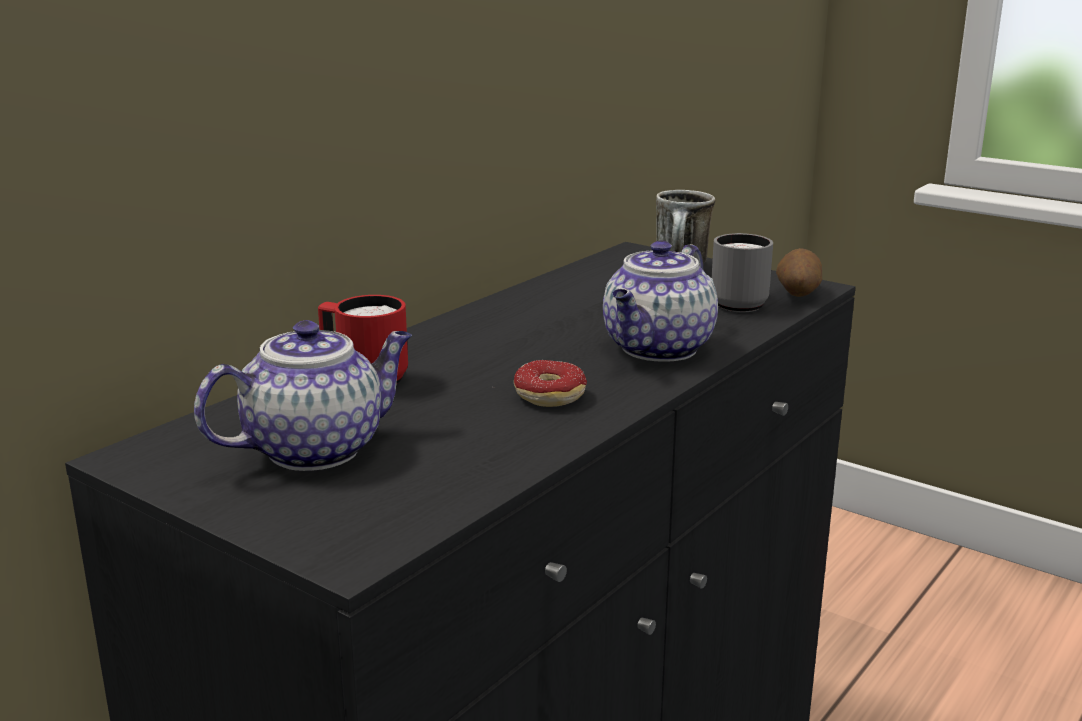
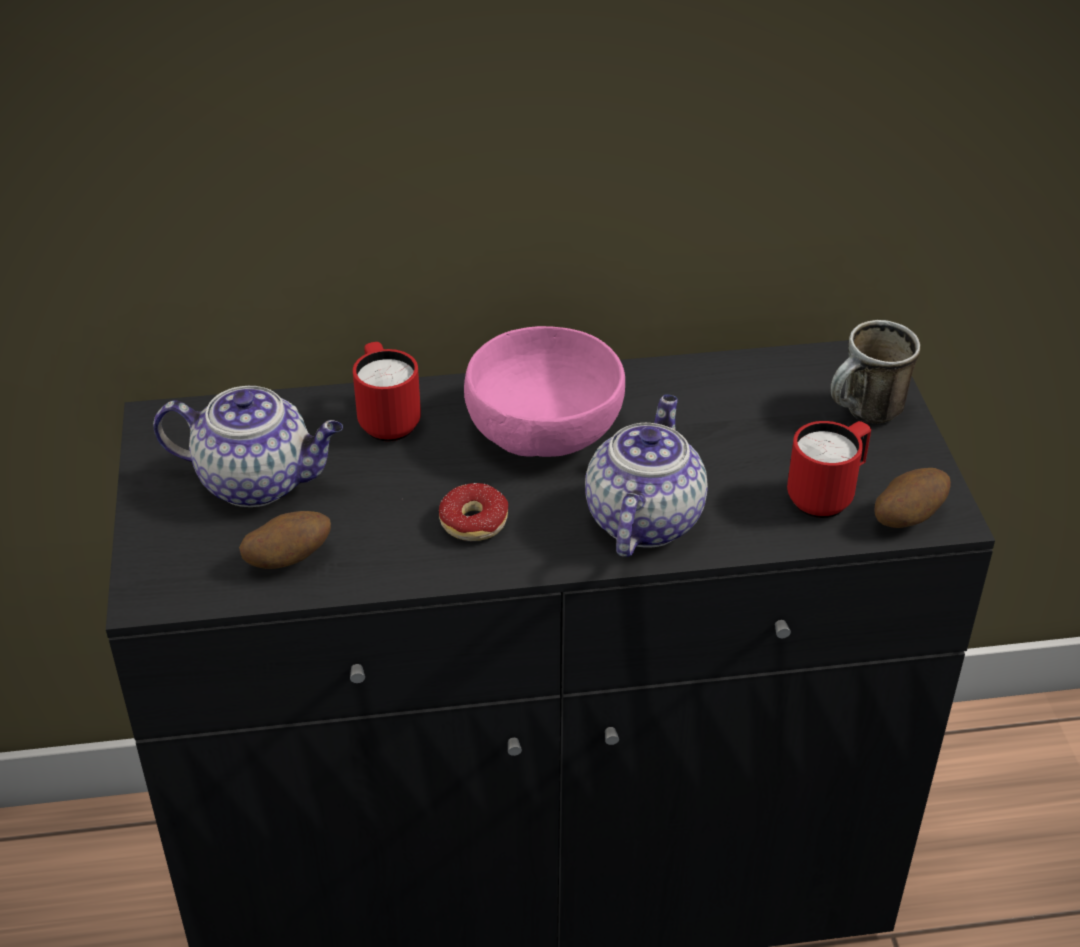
camera: 45 degrees right, 20 degrees up
(442, 475) = (288, 559): none -> potato
(500, 339) = (546, 428): none -> pink bowl
(658, 349) = (643, 518): teapot -> teapot turned 120 degrees clockwise
(738, 302) = (827, 496): grey mug -> red mug

